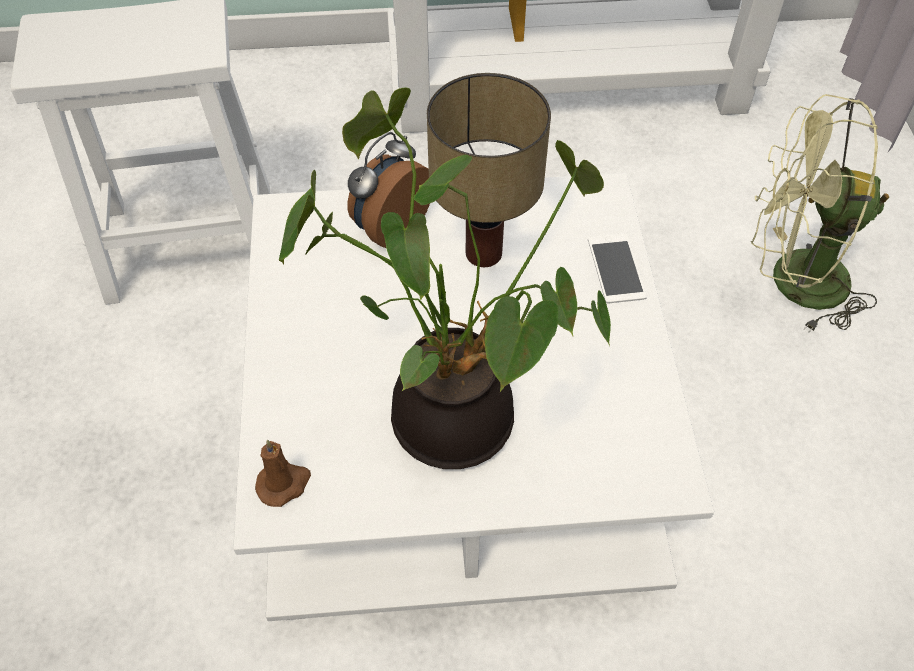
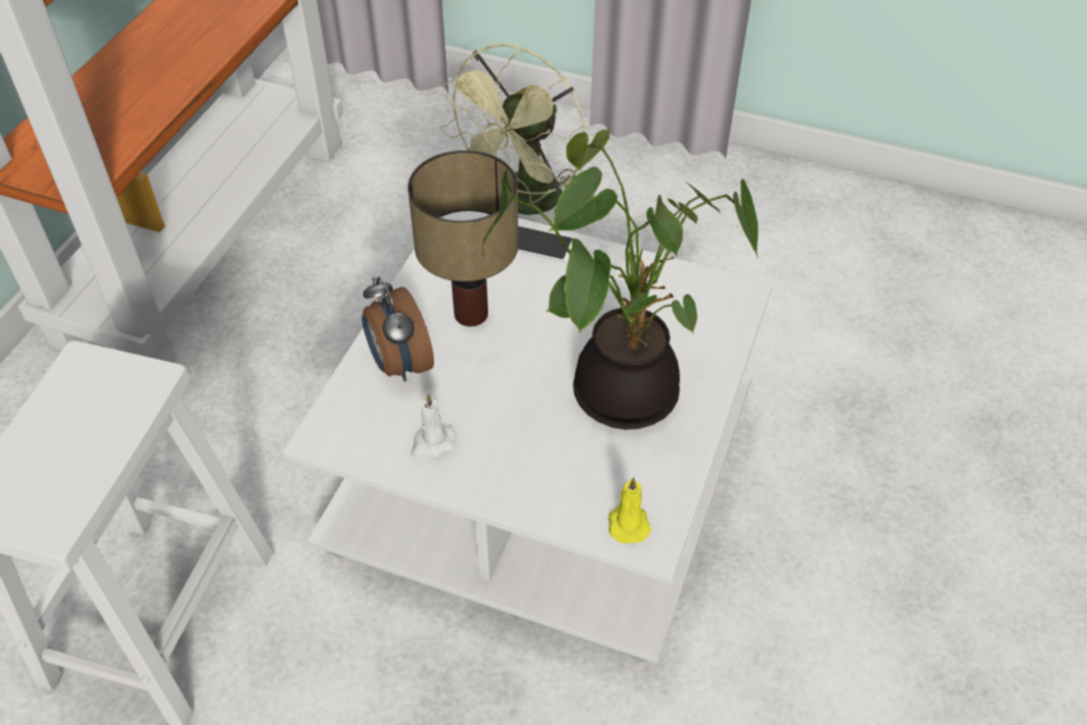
camera: 65 degrees left, 5 degrees down
(284, 483) = (628, 523): brown candle -> yellow candle
(308, 290) = (432, 444): none -> white candle

